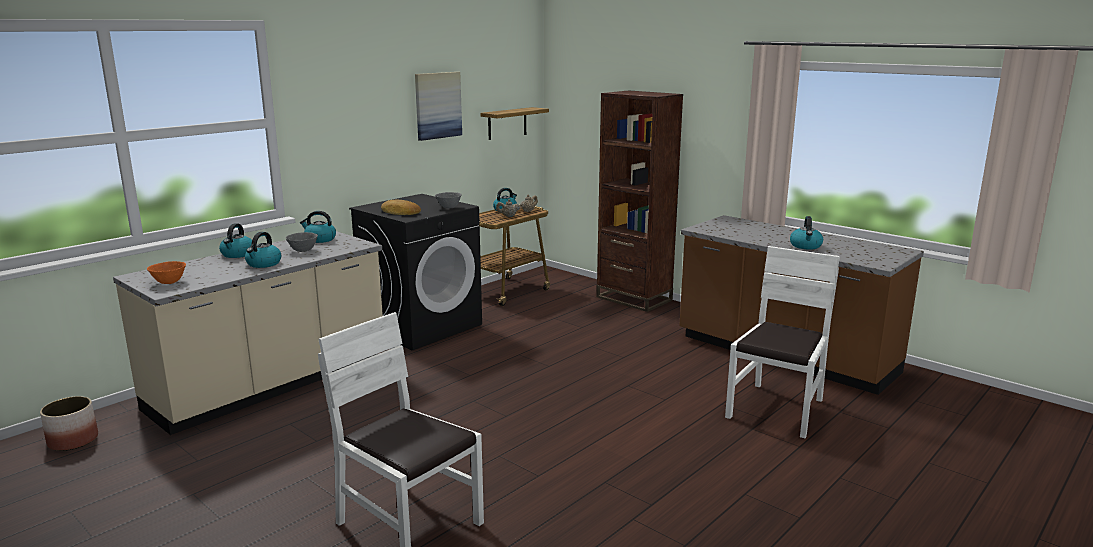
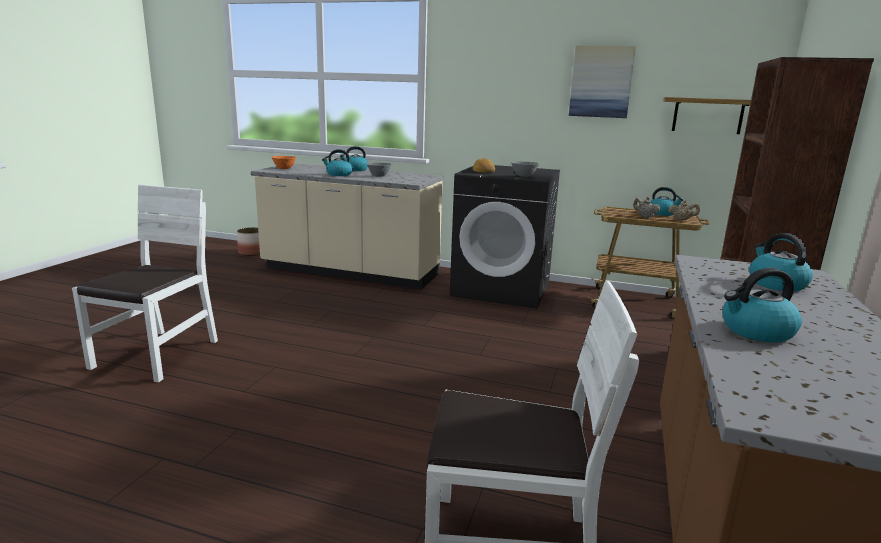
camera: 65 degrees right, 0 degrees up
(319, 239) = (412, 175): kettle -> kettle (776, 284)

